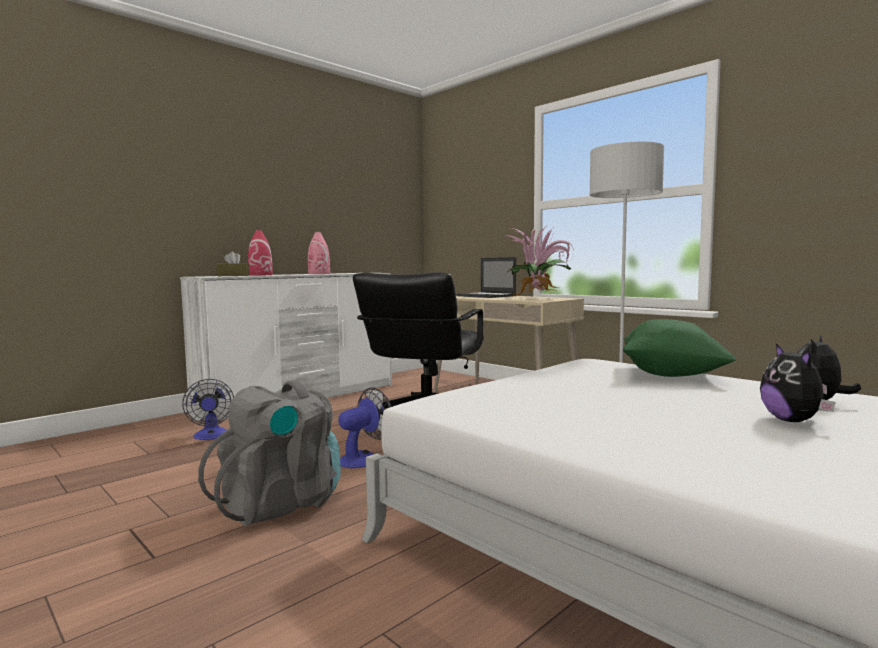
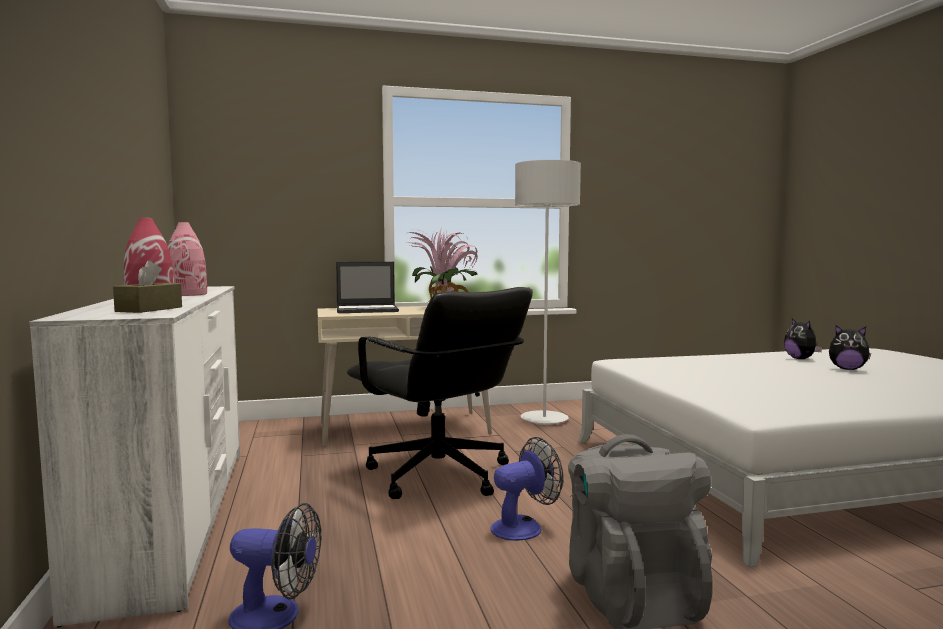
camera: 60 degrees left, 0 degrees up
(364, 458) = (524, 527): fan -> fan turned 75 degrees clockwise
(671, 375) = (695, 360): green pillow -> none

